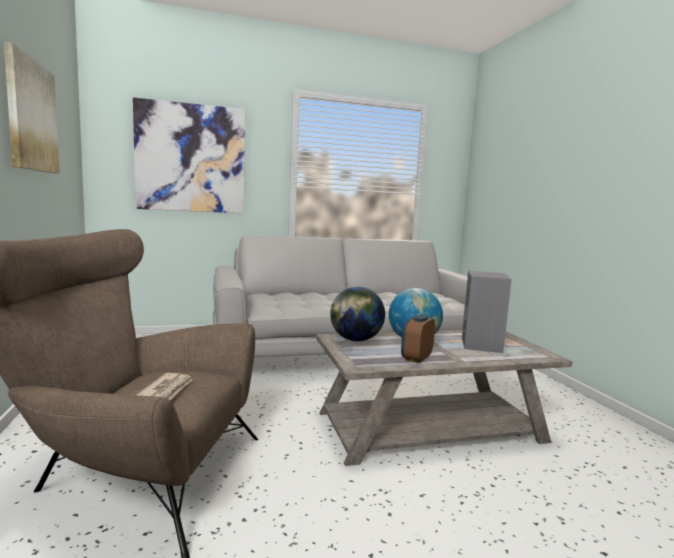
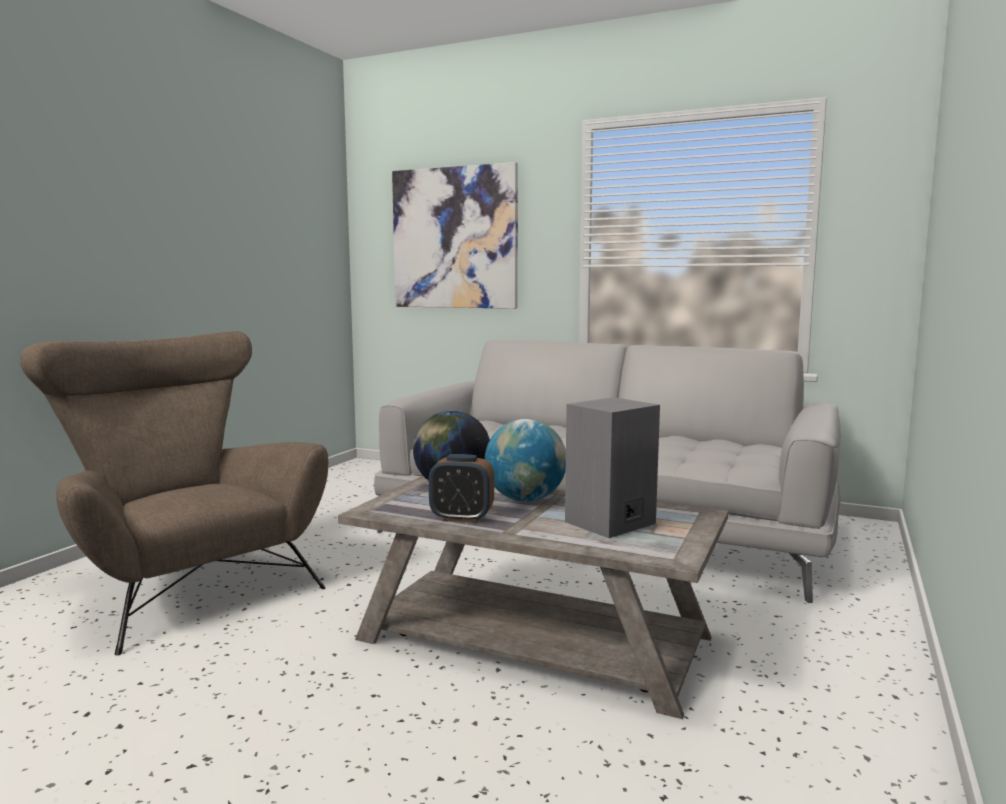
camera: 40 degrees right, 0 degrees up
(31, 116) = (238, 216): picture -> none
(166, 390) = (181, 497): newspaper -> none
(416, 358) = (461, 518): alarm clock -> alarm clock turned 150 degrees counterclockwise

